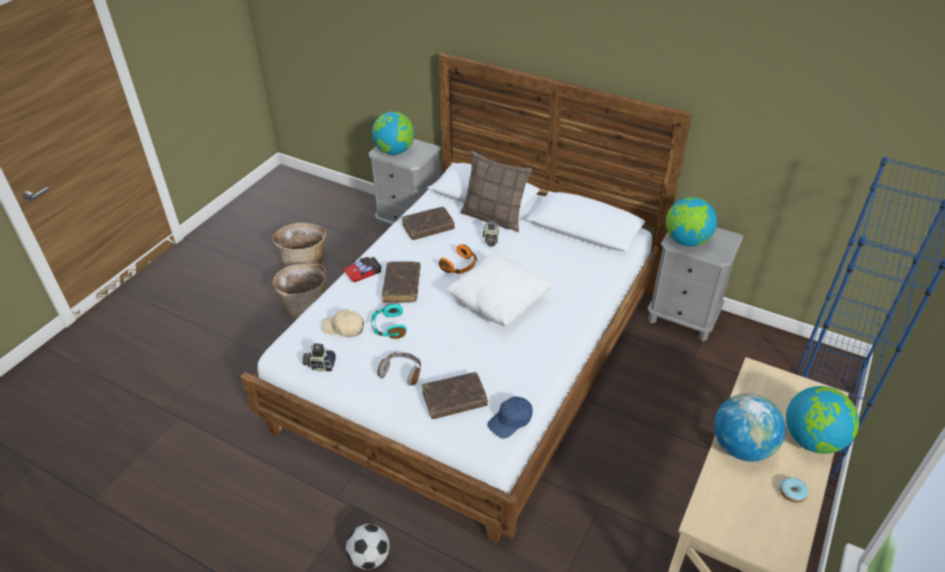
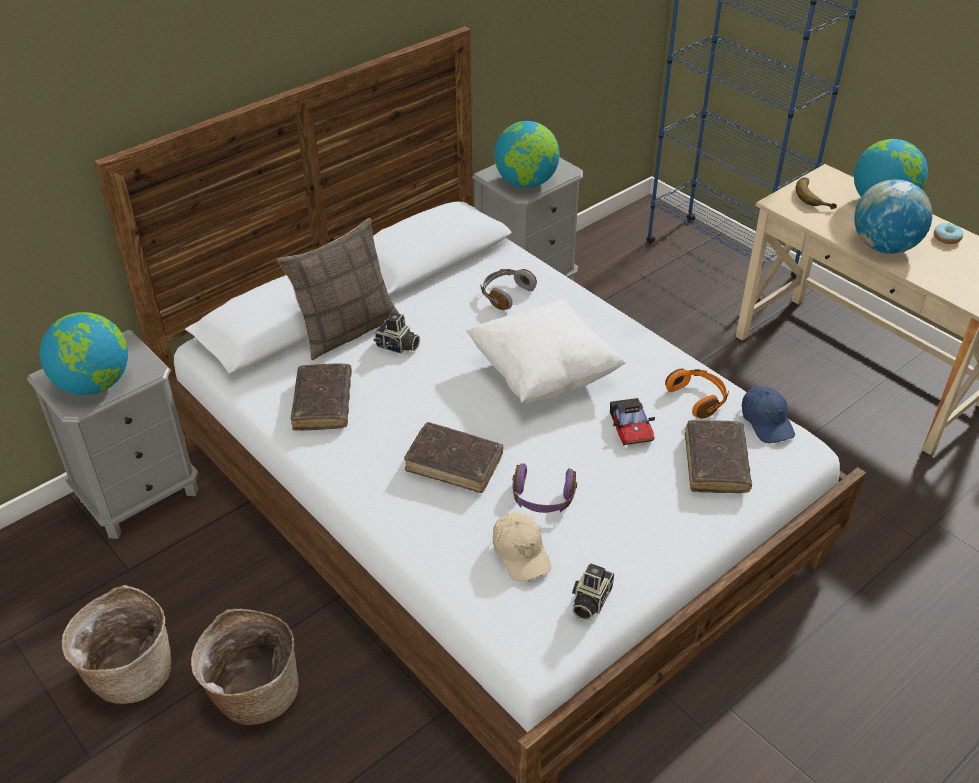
camera: 70 degrees left, 0 degrees up
(344, 328) = (521, 552): beige cap -> beige cap turned 60 degrees counterclockwise
(363, 272) = (389, 505): toy car -> toy car (631, 427)
(369, 557) = (818, 708): football -> none
(388, 327) = (543, 498): turquoise headphones -> purple headphones
(402, 372) = (642, 506): grey headphones -> grey headphones (505, 294)
(460, 266) = (441, 391): orange headphones -> orange headphones (698, 398)
(786, 392) = (816, 196): none -> banana

